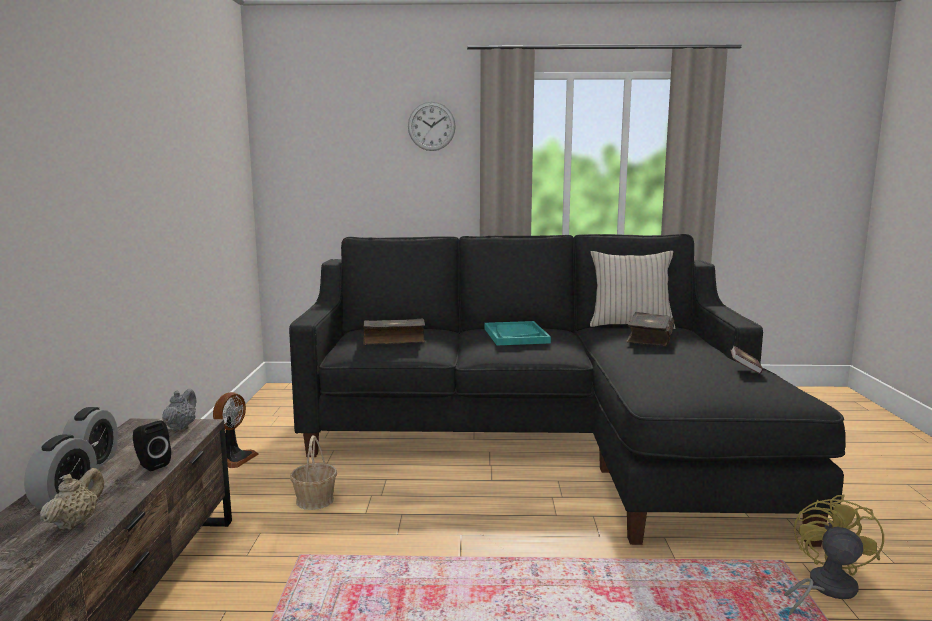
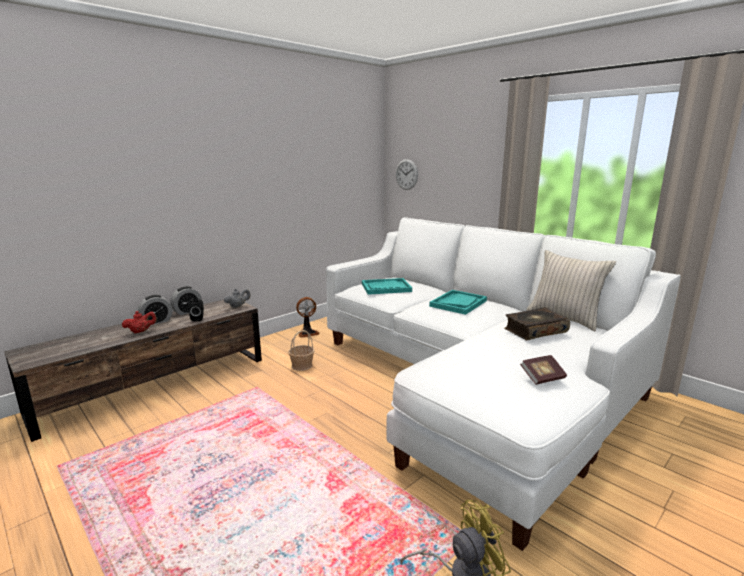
camera: 45 degrees right, 5 degrees up
(76, 522) = (141, 331): beige teapot -> red teapot
(394, 340) = (386, 288): book -> turquoise tray
(431, 126) = (479, 141): wall clock -> wall clock (406, 174)
(548, 438) = (472, 384): black sofa -> white sofa

